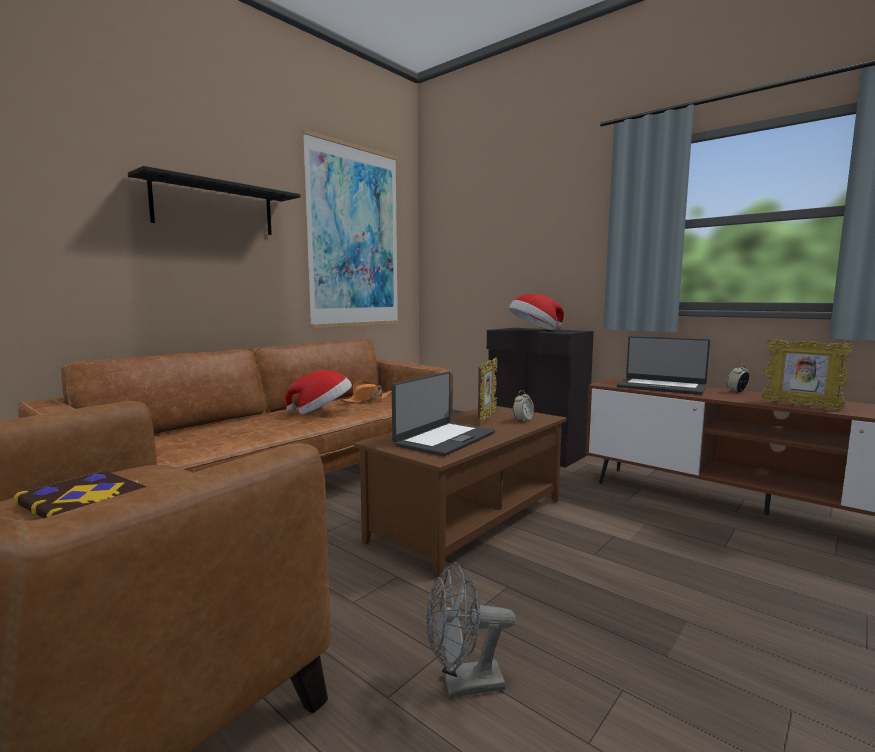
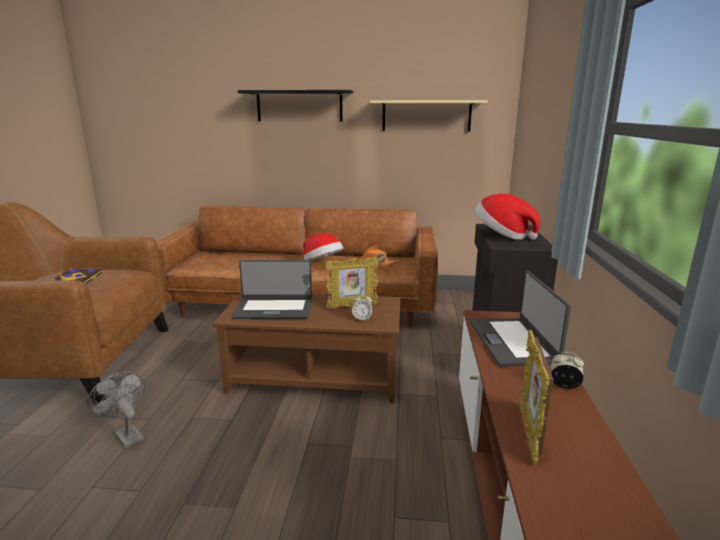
camera: 55 degrees right, 10 degrees up
(354, 237) = (426, 116): picture -> beige shelf

